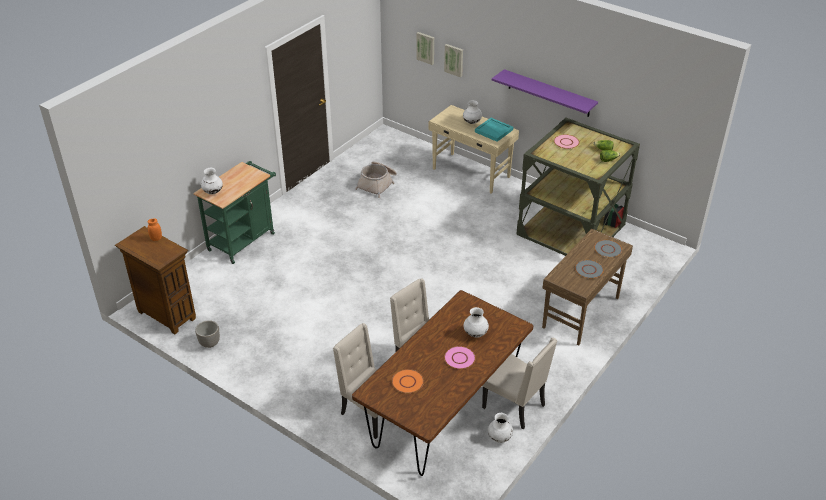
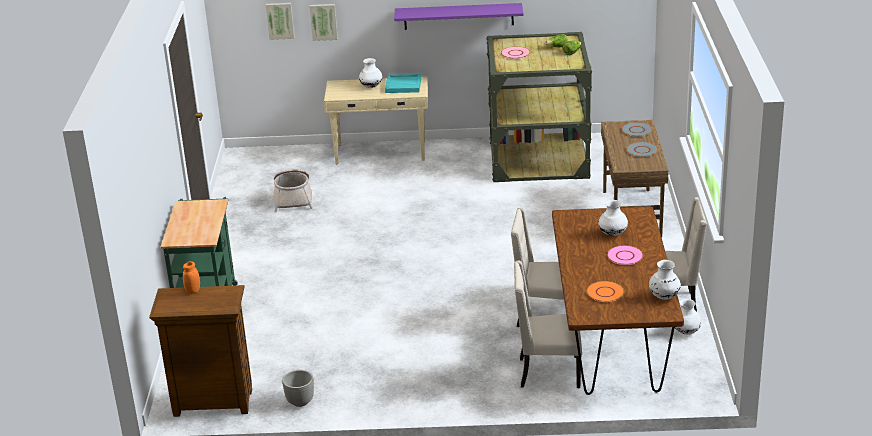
camera: 35 degrees left, 10 degrees down
(213, 192) = (183, 237): white vase -> white vase (664, 296)

